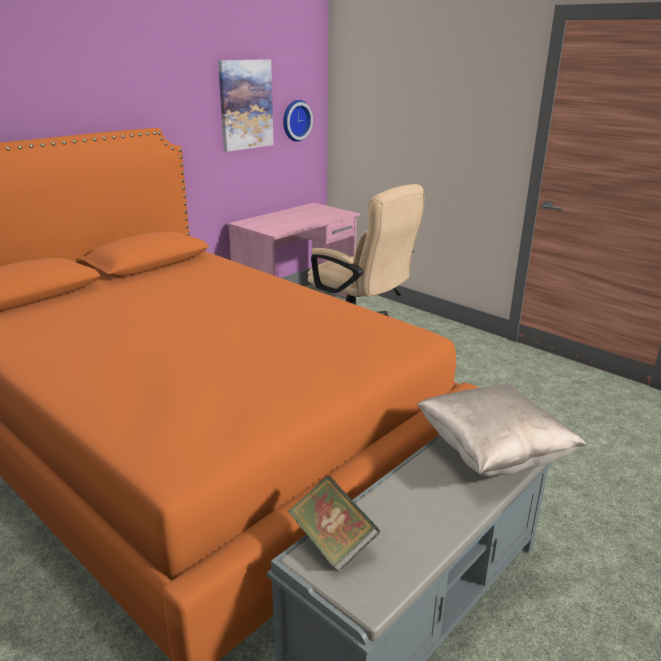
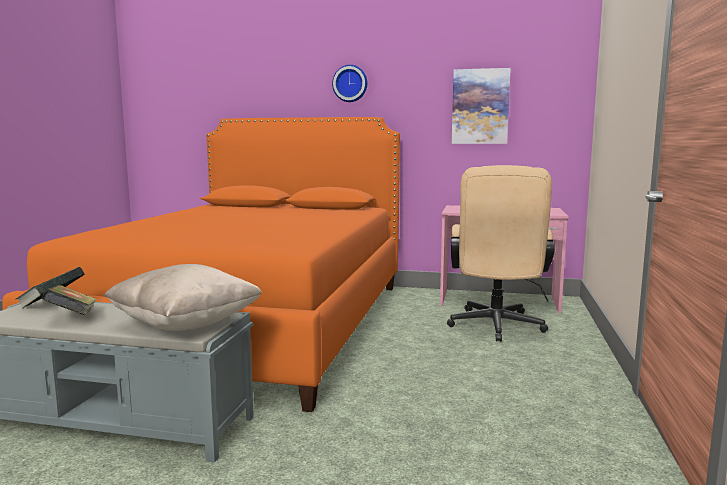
camera: 60 degrees right, 15 degrees down
(295, 120) = (542, 124): wall clock -> wall clock (350, 83)
(420, 527) = (72, 318): none -> book

